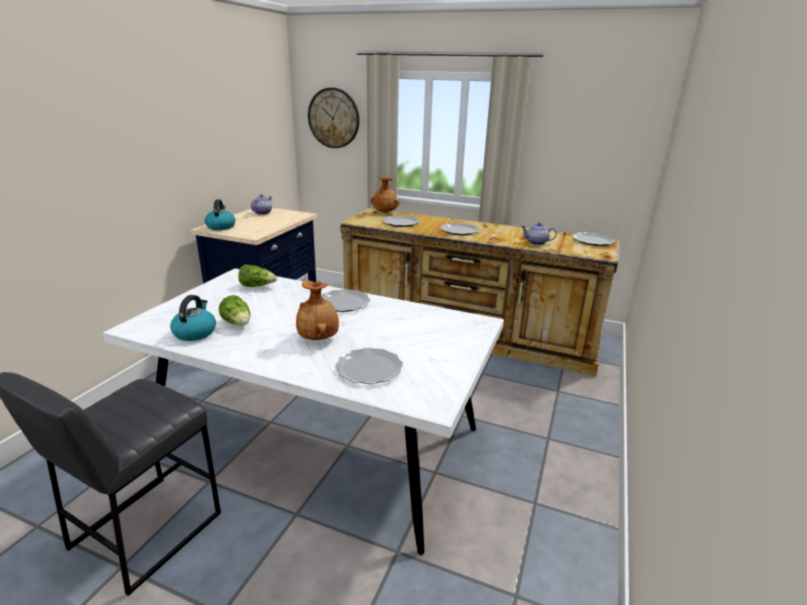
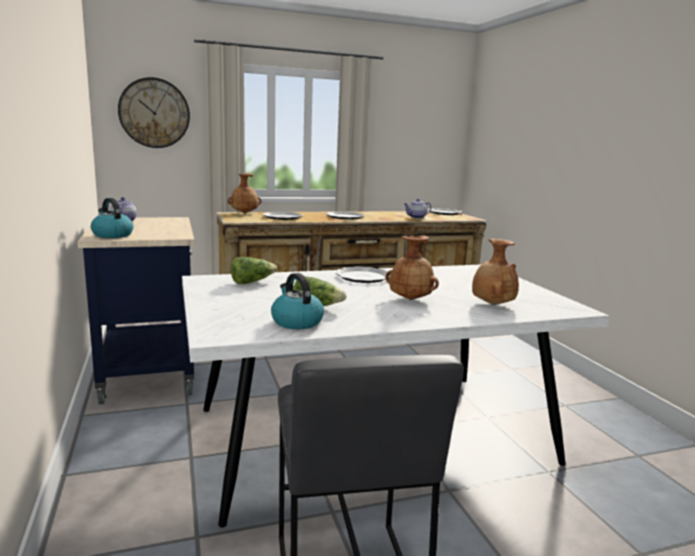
camera: 40 degrees left, 10 degrees down
(369, 368) = (492, 304): plate -> brown vase

